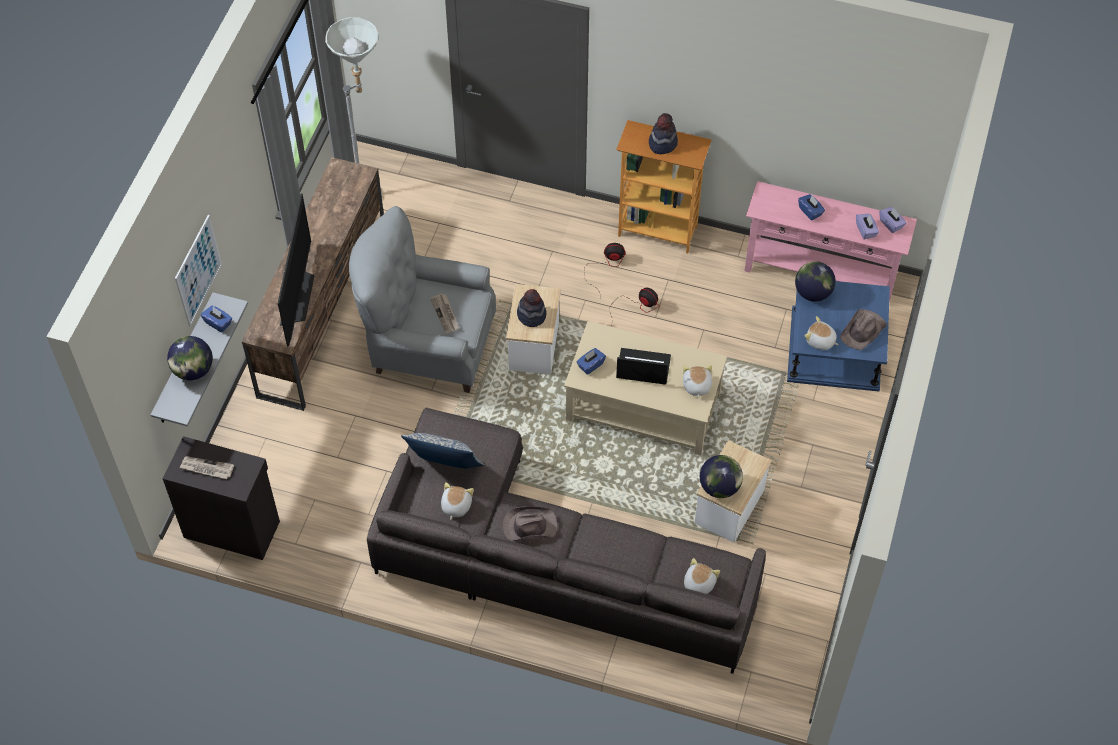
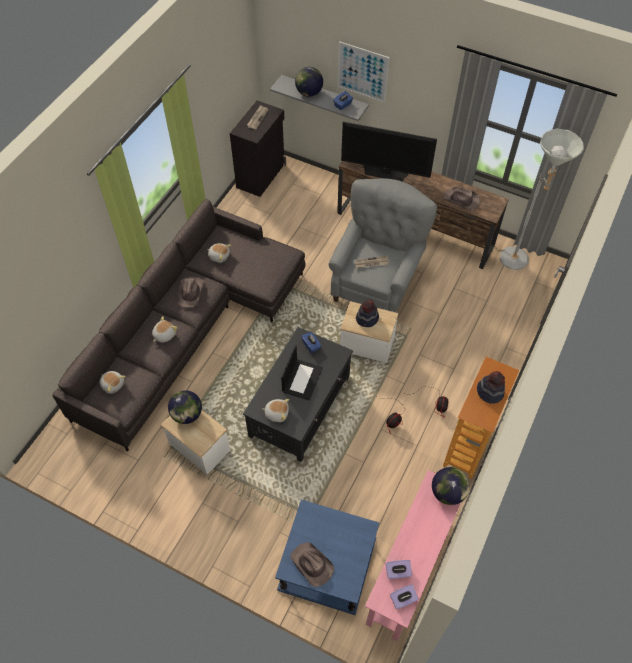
camera: 100 degrees right, 0 degrees up
(342, 206) = (461, 200): none -> brown hat
(444, 468) = (250, 253): pillow -> none
(642, 406) = (300, 405): beige coffee table -> black coffee table
(810, 211) = (426, 526): blue tissue box -> none
(813, 292) = (360, 531): globe -> globe (448, 493)
(820, 341) = (307, 525): plush toy -> plush toy (164, 335)

